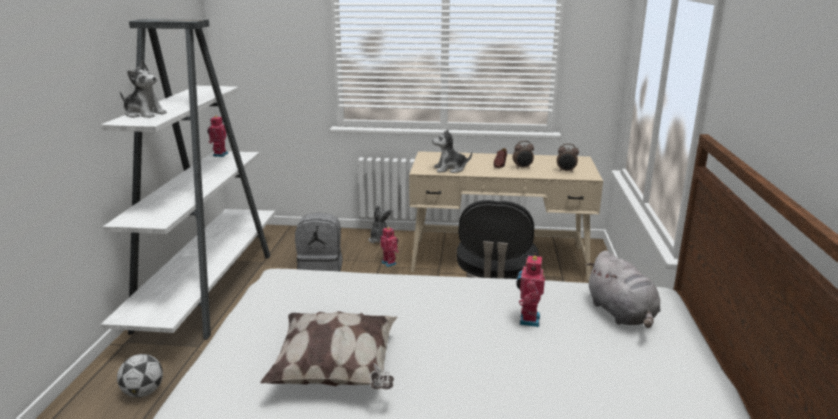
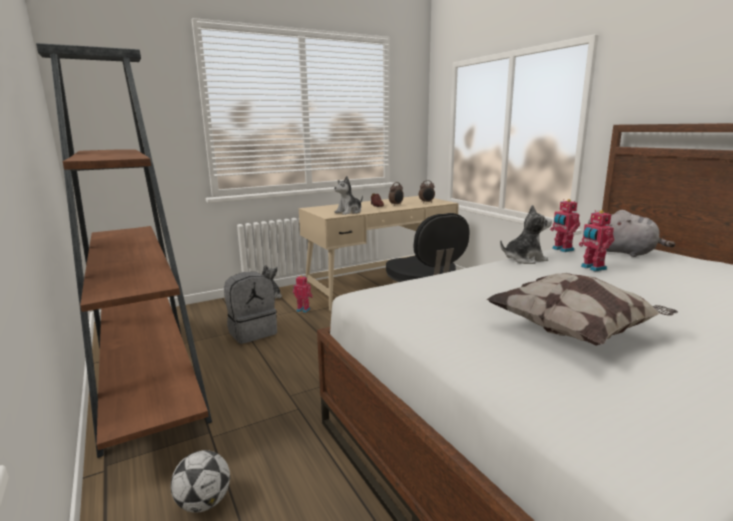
camera: 35 degrees left, 5 degrees down
(144, 114) = (96, 157): plush toy -> plush toy (524, 259)
(208, 289) = (147, 381): white bookcase -> brown bookcase
(219, 155) = (107, 233): toy robot -> toy robot (562, 249)

